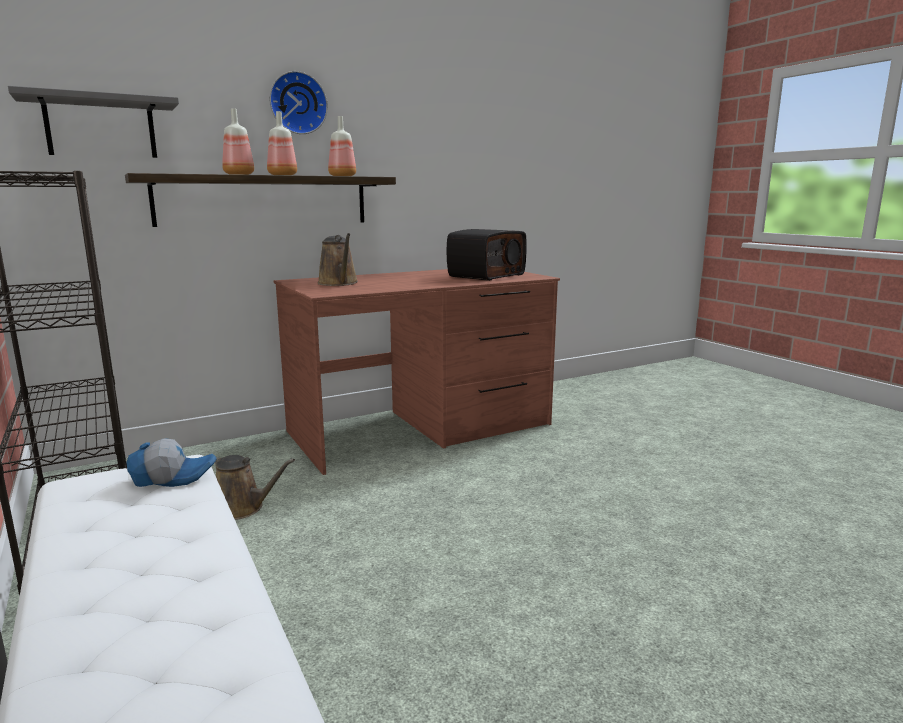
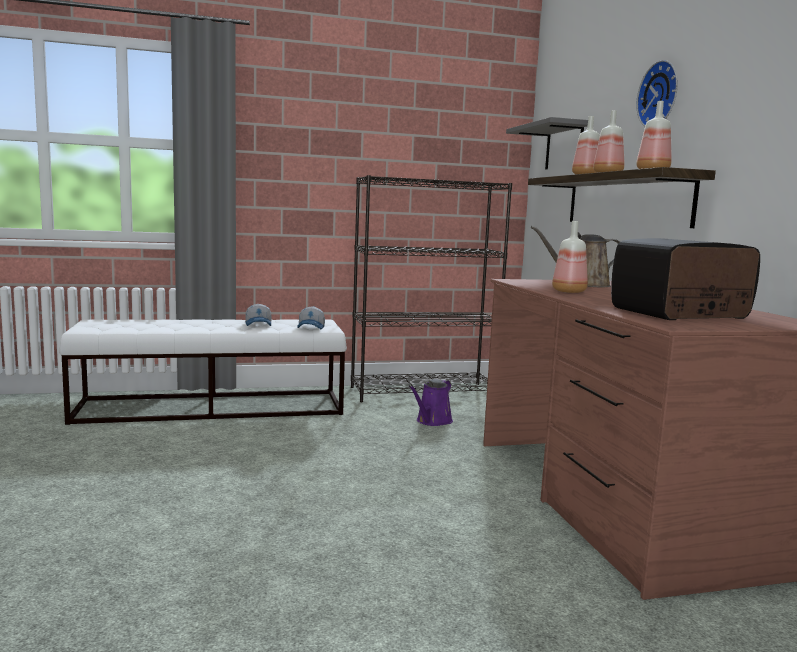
camera: 105 degrees right, 5 degrees down
(144, 530) = (259, 324): none -> cap
(242, 508) = (432, 421): brown watering can -> purple watering can
(401, 285) = (569, 292): none -> bottle
(486, 275) = (680, 313): radio -> radio turned 105 degrees clockwise

